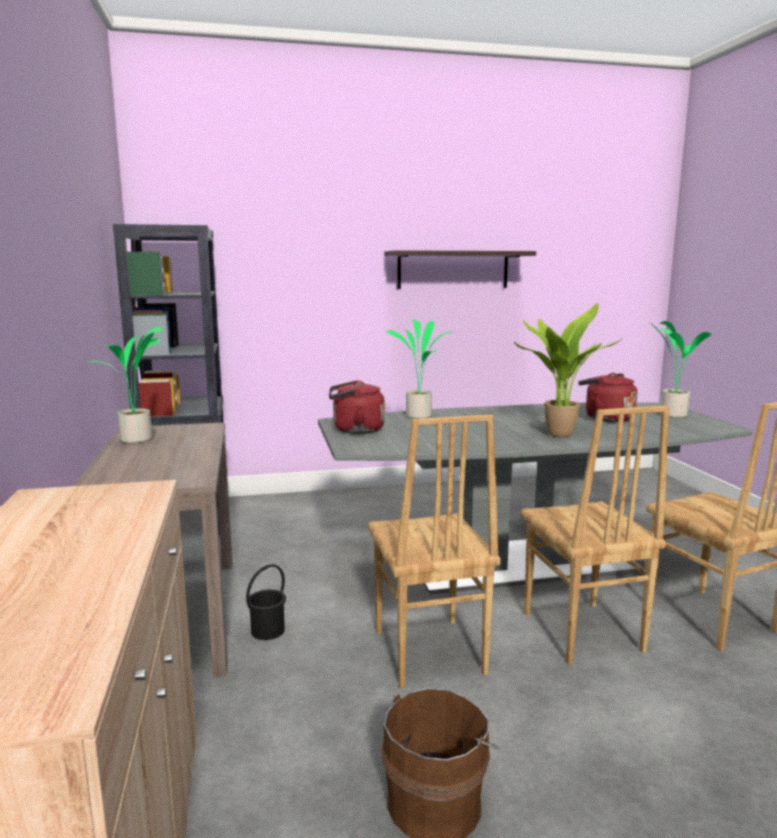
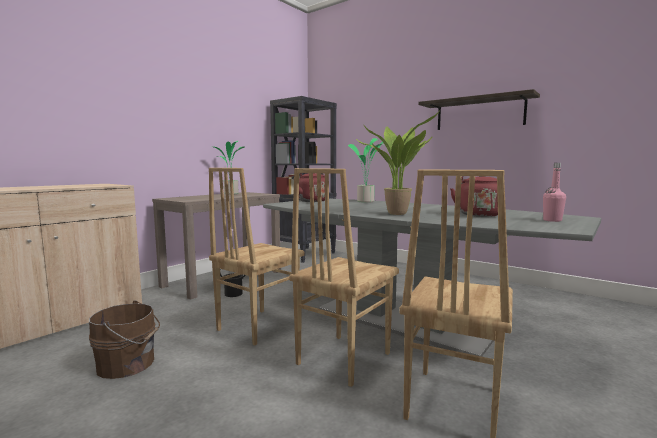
camera: 50 degrees right, 5 degrees down
(671, 415) = (552, 220): potted plant -> pink bottle

